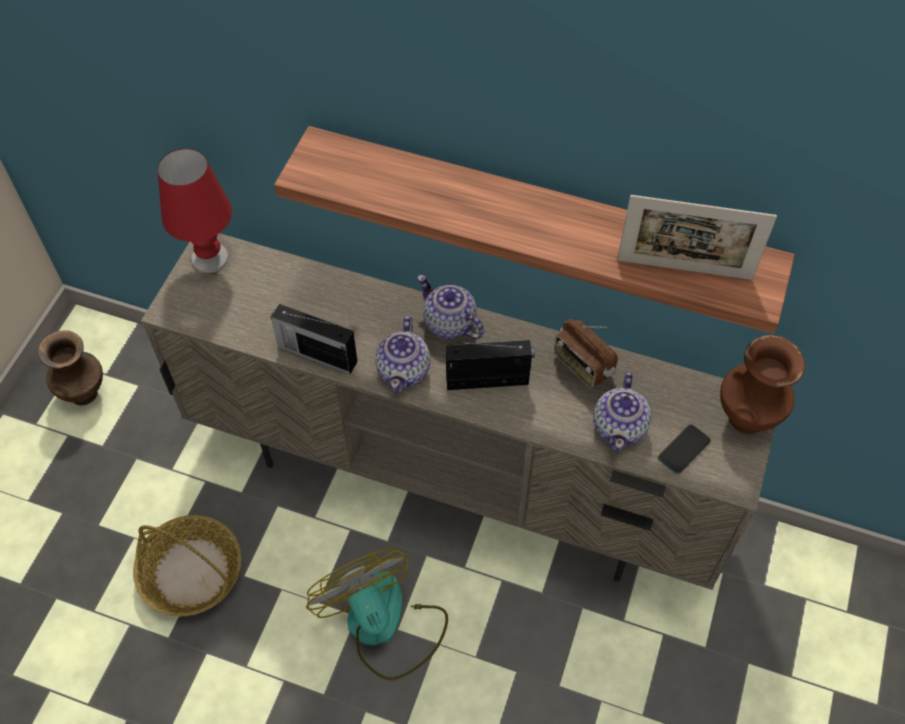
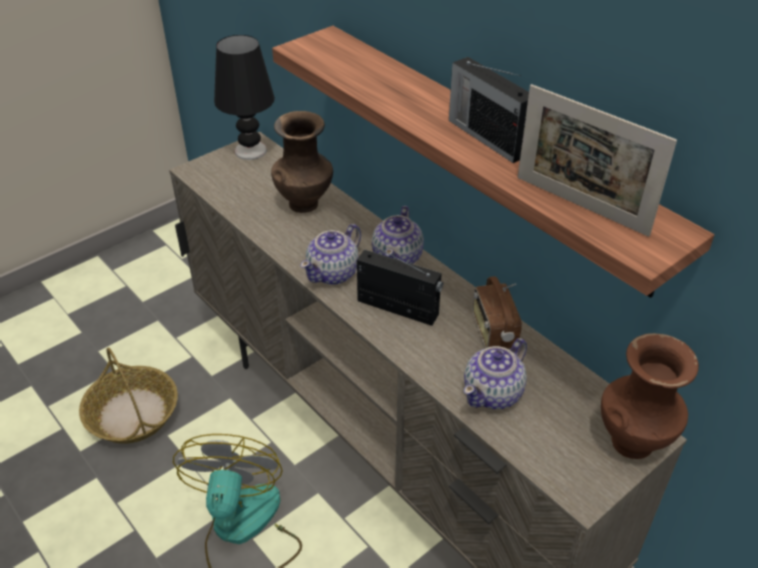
camera: 30 degrees right, 15 degrees down
(84, 392) = (158, 264): brown vase -> brown vase (305, 203)
(210, 257) = (251, 150): red table lamp -> black table lamp
(316, 353) = (274, 235): radio -> radio (486, 136)
(450, 324) = (398, 257): teapot -> teapot turned 150 degrees counterclockwise
(683, 450) = (545, 439): phone -> none

